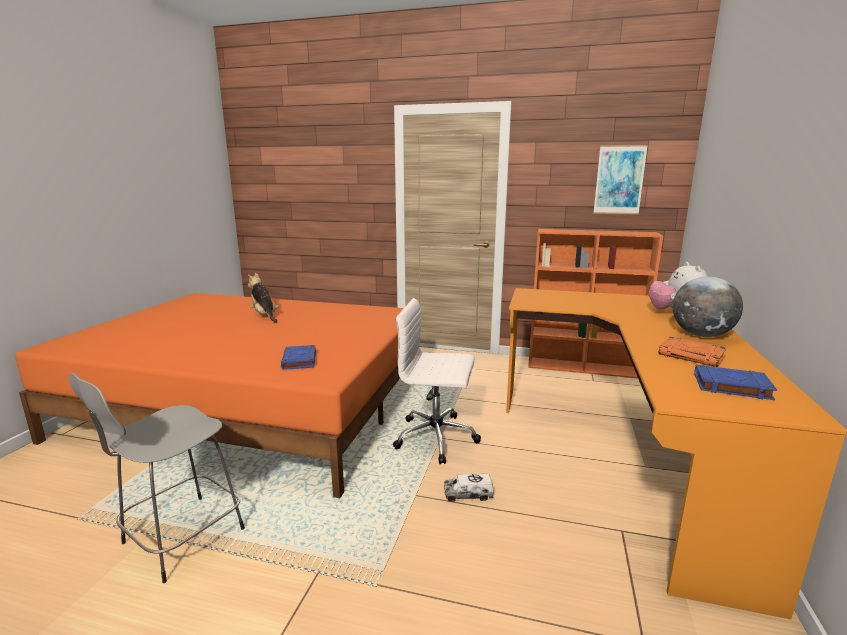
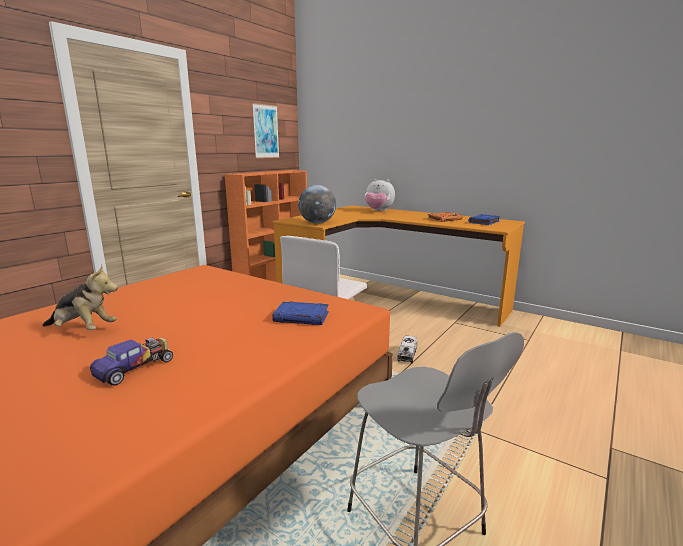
camera: 70 degrees left, 0 degrees up
(211, 338) = (134, 367): none -> toy car
(264, 316) = (83, 330): plush toy -> plush toy turned 150 degrees counterclockwise
(701, 335) = (415, 214): globe -> globe (317, 223)

